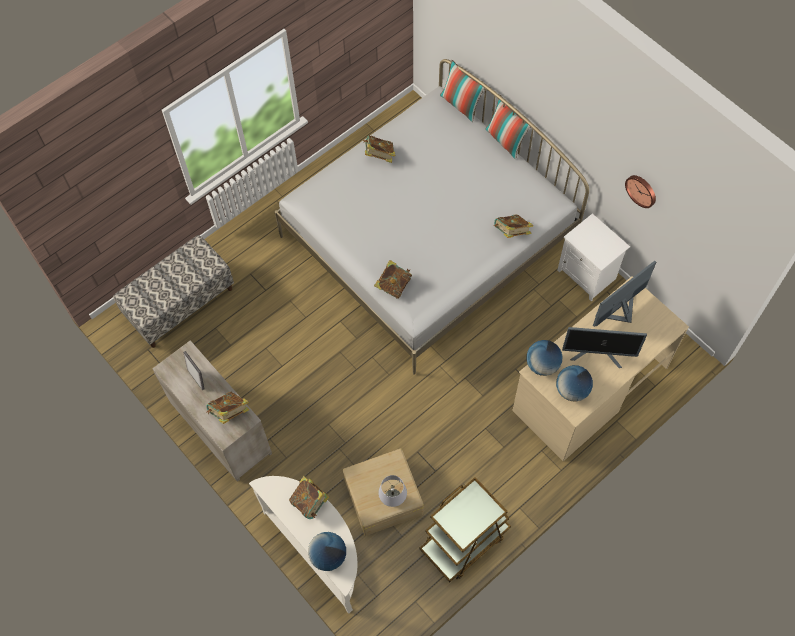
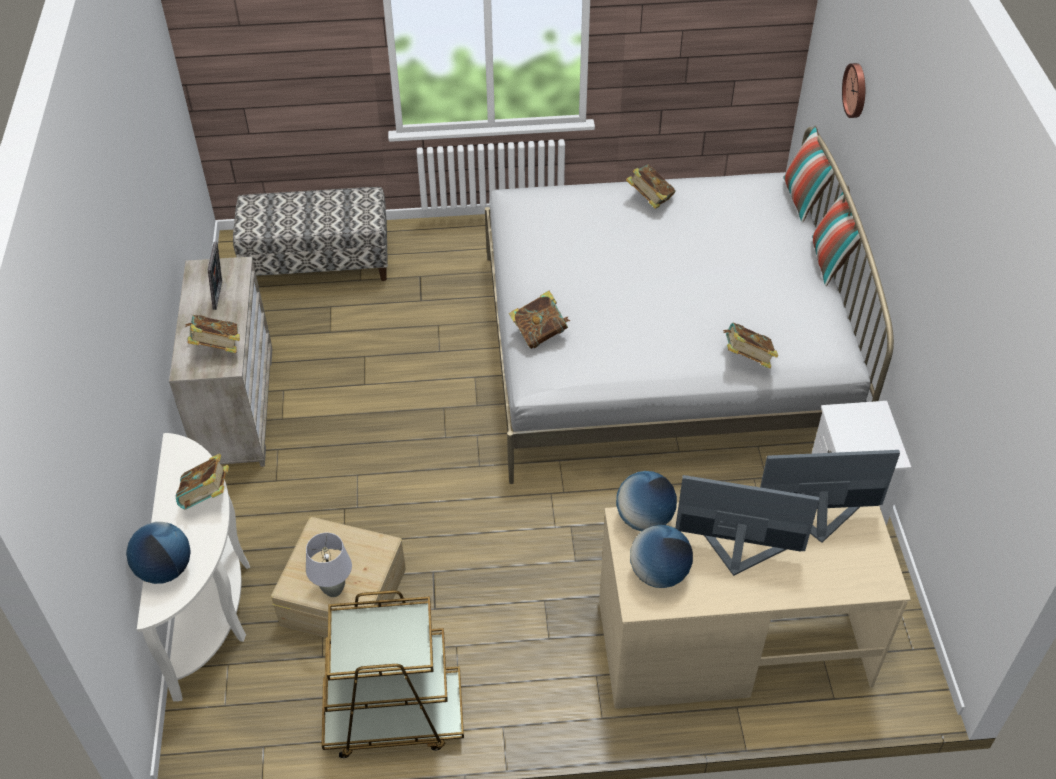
camera: 35 degrees right, 15 degrees down
(598, 354) = (737, 553): monitor -> monitor turned 150 degrees clockwise
(641, 190) = (949, 356): wall clock -> wall clock (856, 90)

